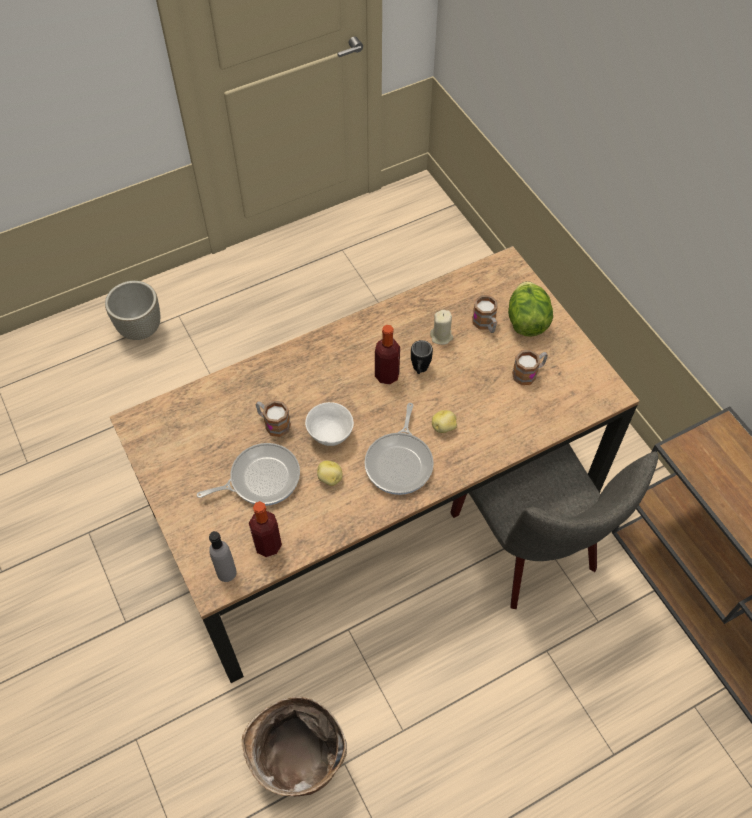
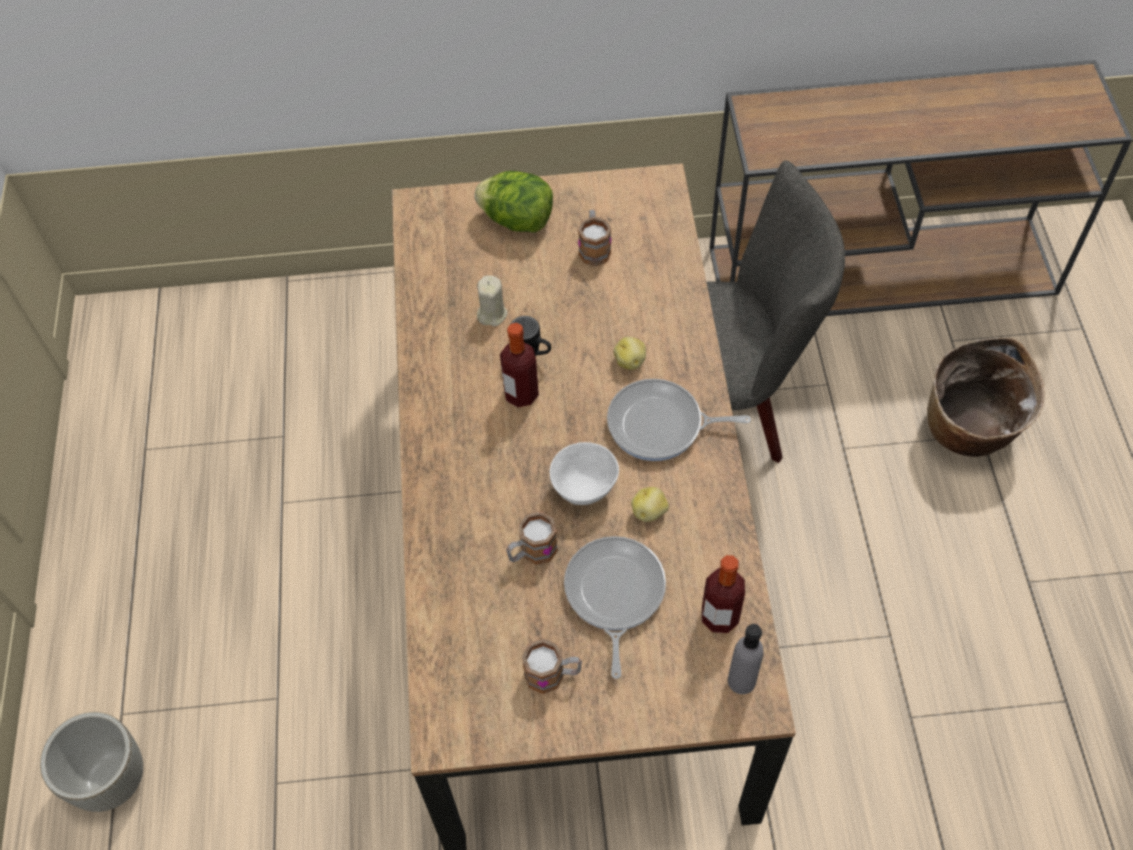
camera: 65 degrees left, 0 degrees up
(298, 760) = (891, 771): basket -> basket (969, 431)
(400, 462) = (660, 425): frying pan -> frying pan turned 150 degrees clockwise
(485, 324) = (499, 262): mug -> mug (553, 674)

